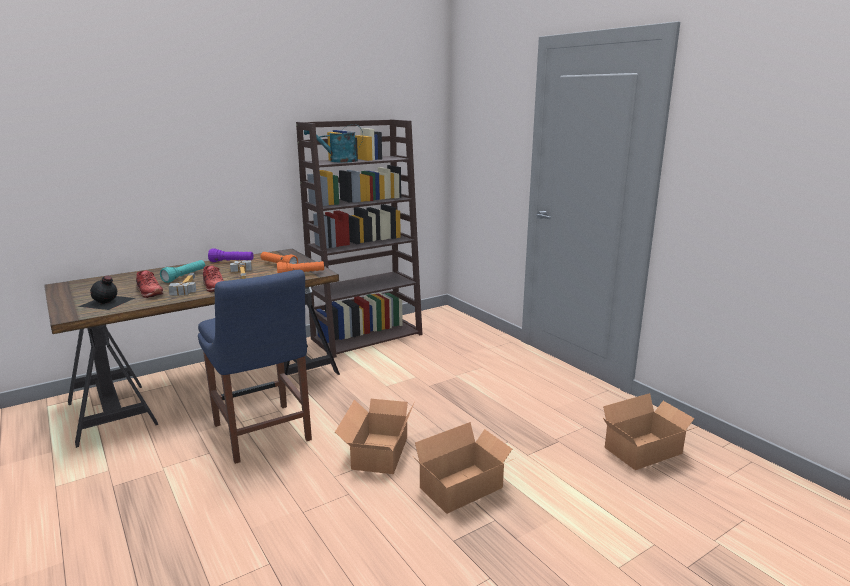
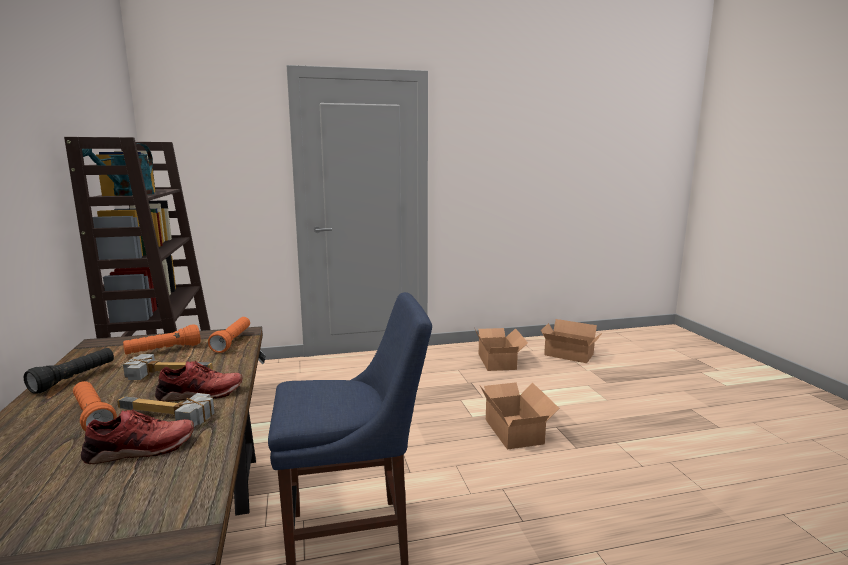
camera: 70 degrees left, 5 degrees down
(107, 302) = (140, 494): black bottle -> none
(185, 276) = (92, 417): turquoise flashlight -> orange flashlight
(232, 262) = (74, 379): purple flashlight -> black flashlight
(377, 453) = (444, 462): cardboard box -> cardboard box (569, 355)

